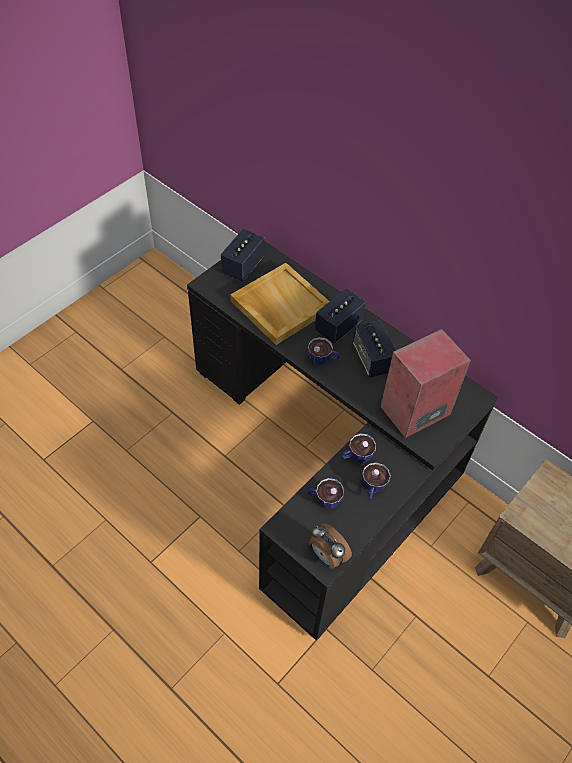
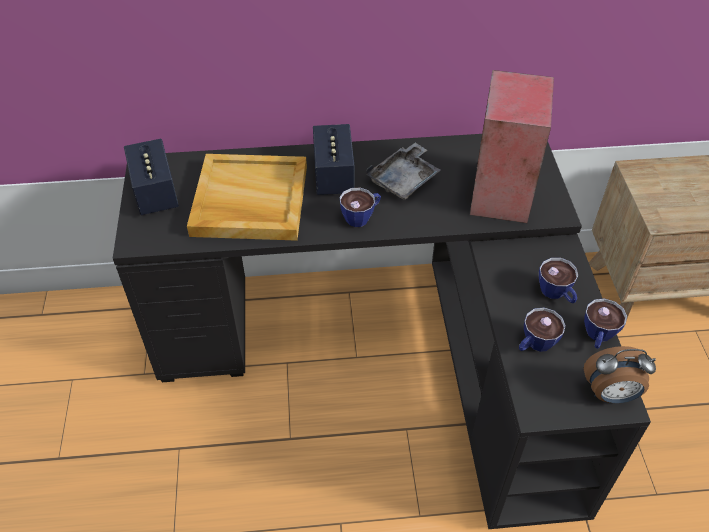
camera: 45 degrees left, 5 degrees down
(356, 457) = (505, 279): cup -> cup (597, 337)
(372, 359) = (404, 180): speaker -> grey tray

